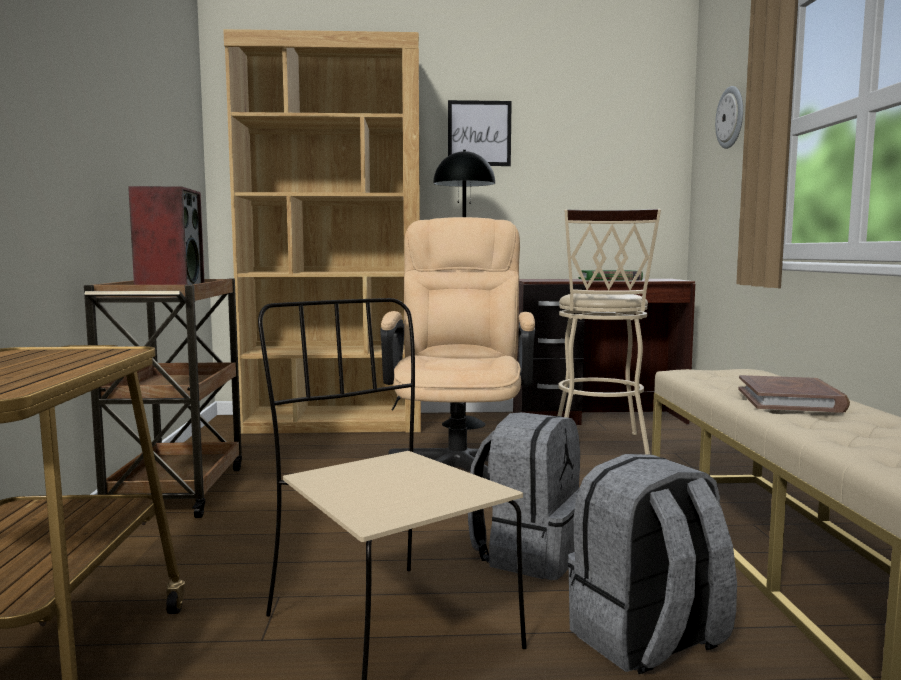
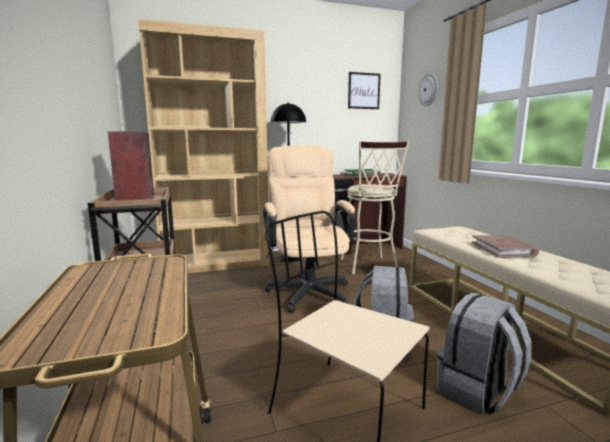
camera: 15 degrees left, 5 degrees up
(479, 133) = (290, 91): picture -> picture (364, 91)

